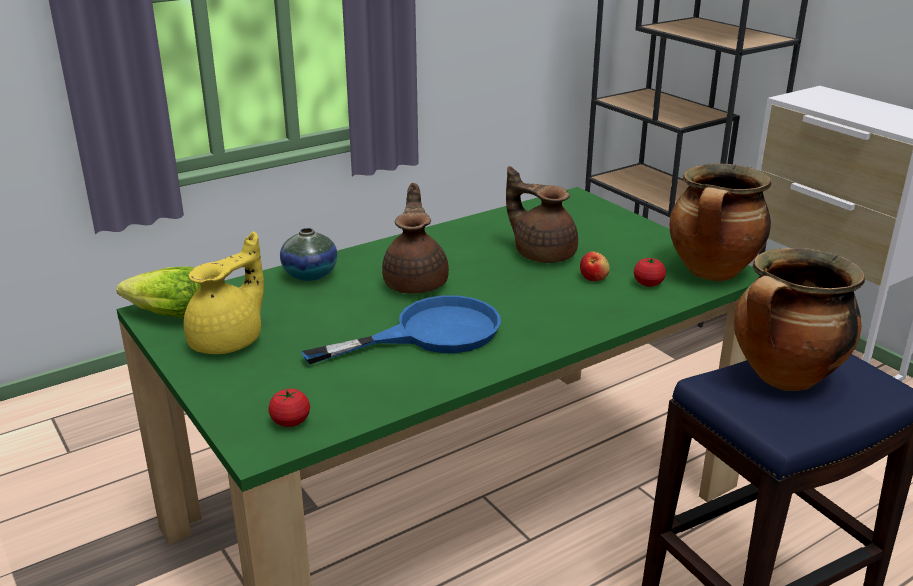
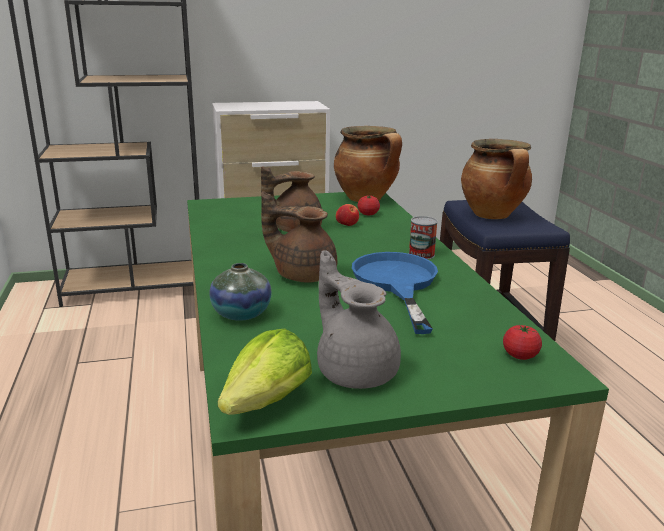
camera: 70 degrees left, 5 degrees down
(229, 341) = (355, 370): yellow teapot -> grey teapot
(532, 336) = (421, 254): none -> can

